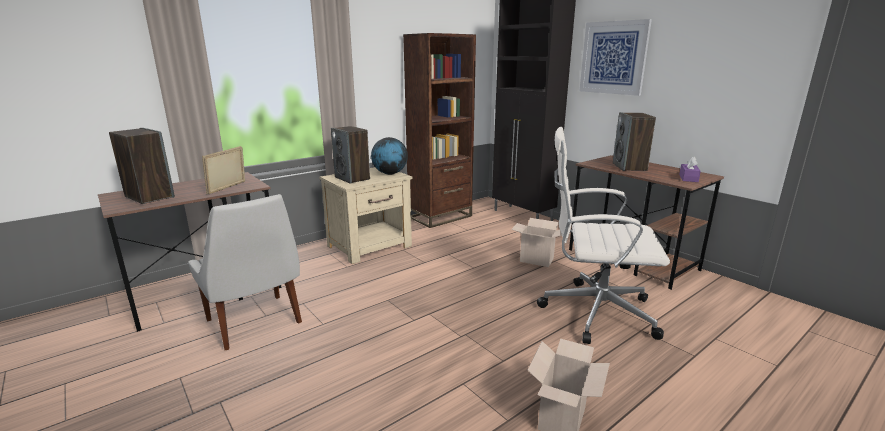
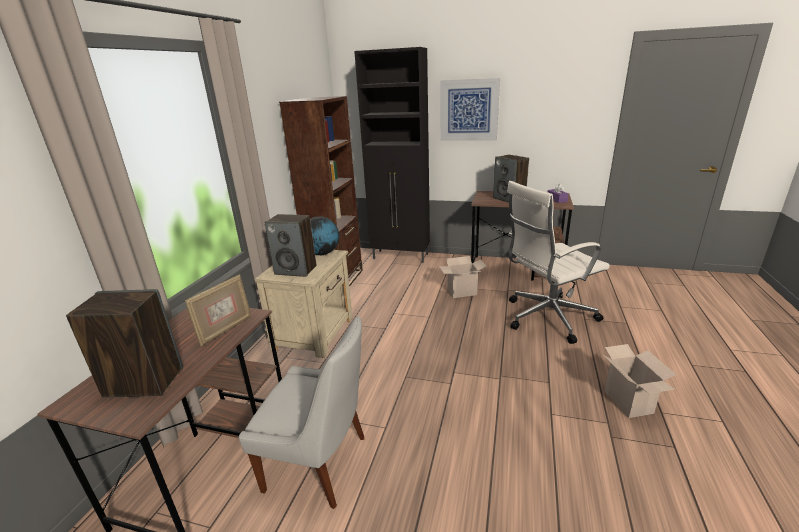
camera: 35 degrees left, 5 degrees up
(228, 188) = (225, 330): picture frame -> picture frame turned 135 degrees counterclockwise

